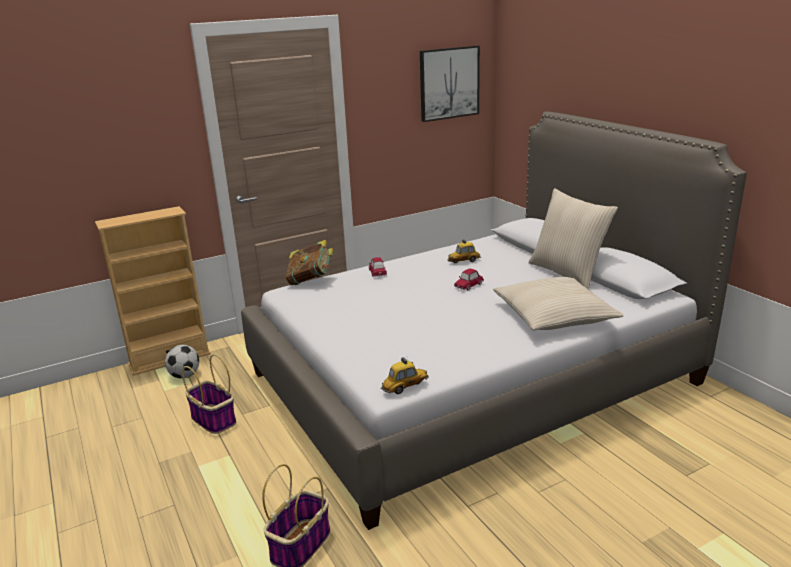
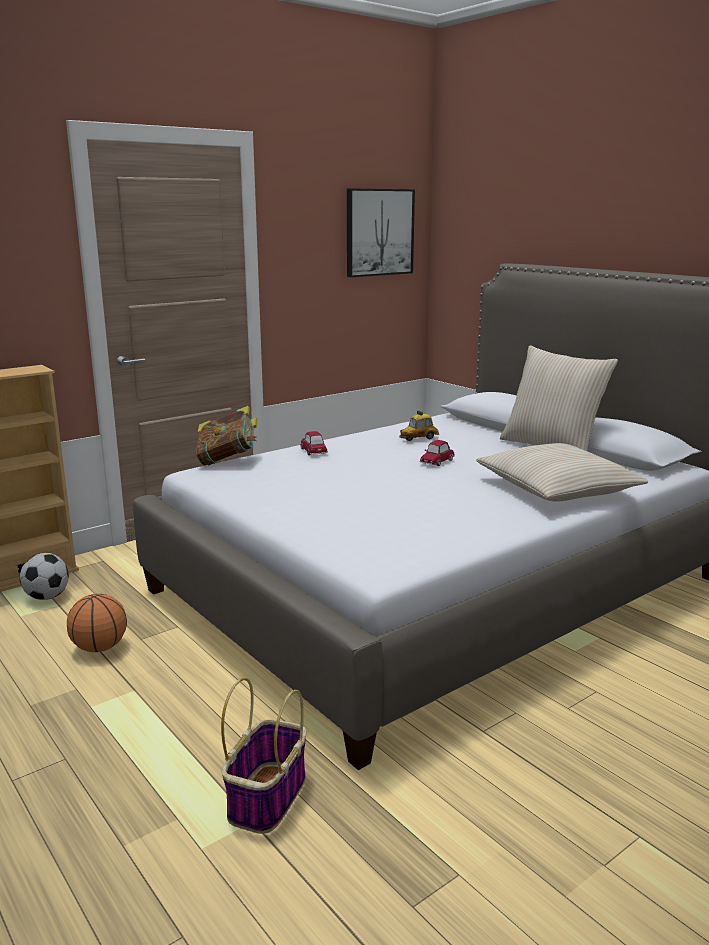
camera: 10 degrees left, 5 degrees down
(213, 419) = (100, 648): basket -> basketball
(405, 387) = (403, 567): toy car -> none

